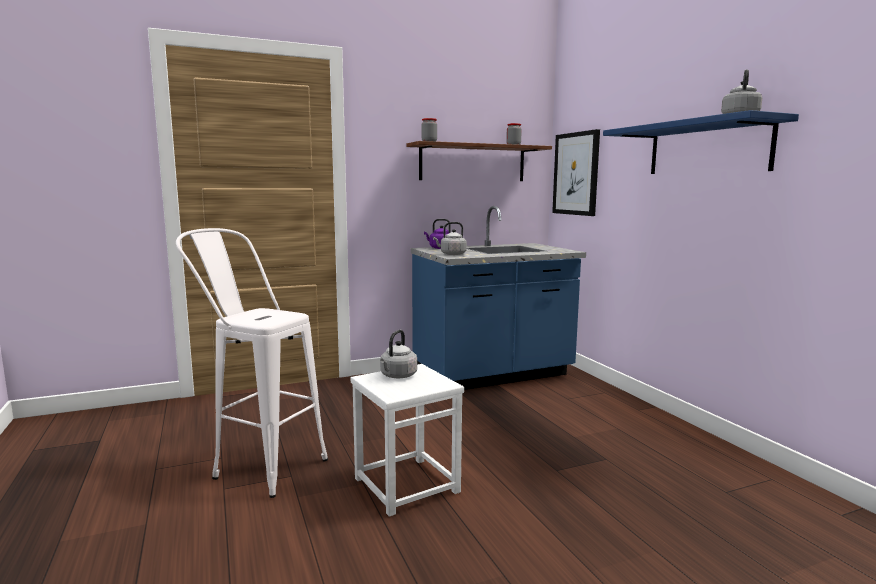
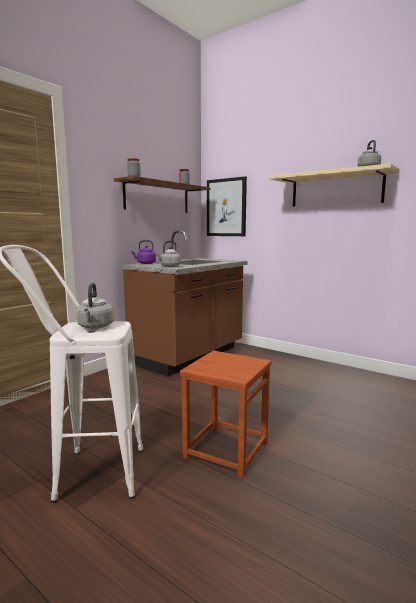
camera: 30 degrees left, 0 degrees up
(397, 376) = (214, 362): grey kettle -> grey kettle (95, 327)
(406, 484) = (225, 449): white stool -> brown stool
(493, 375) = (189, 356): blue counter -> brown counter
(707, 148) = (336, 189): blue shelf -> beige shelf

